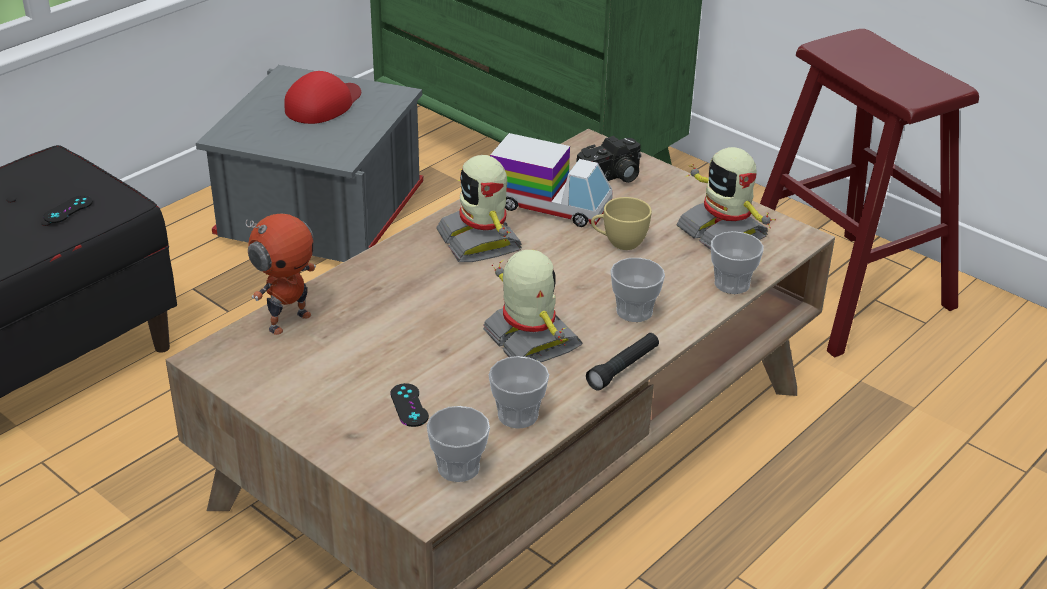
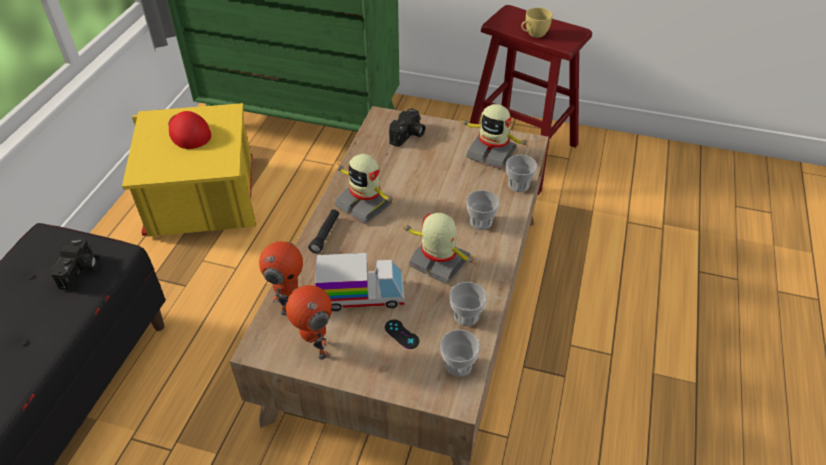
camera: 25 degrees left, 10 degrees up
(68, 209) = (81, 271): black game controller -> camera
(282, 381) = (315, 347): none -> toy robot
(318, 215) = (200, 199): grey storage box -> yellow storage box
(323, 104) = (188, 132): red cap -> red cap turned 45 degrees counterclockwise
(549, 205) = (386, 166): toy truck -> toy truck (360, 295)
(619, 243) = (442, 179): yellow cup -> yellow cup (533, 34)
(623, 368) = (500, 262): black flashlight -> black flashlight (325, 235)

